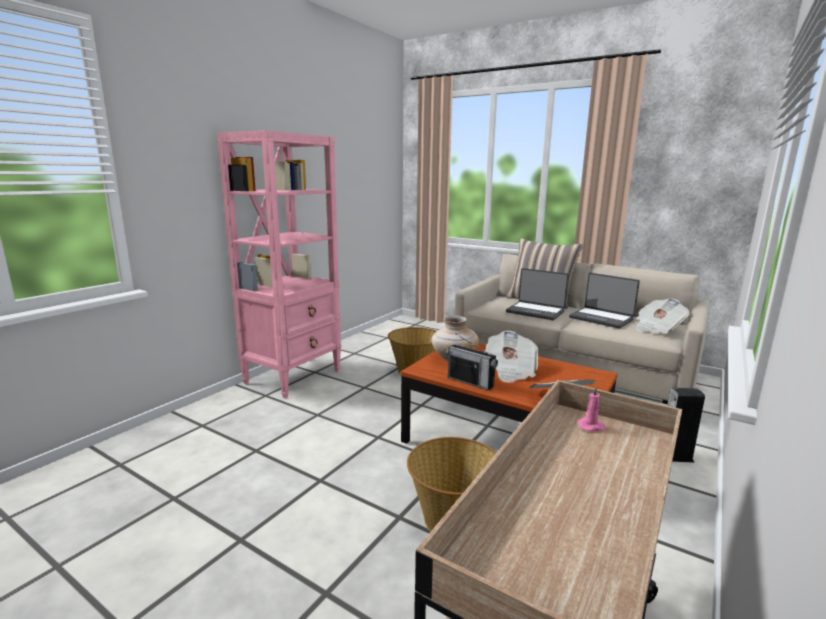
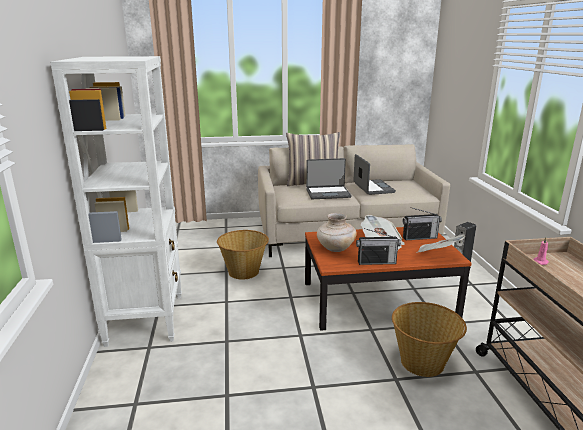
camera: 40 degrees left, 5 degrees up
(294, 376) = (146, 318): pink bookcase -> white bookcase
(572, 379) = (419, 237): none -> radio
(601, 318) = (372, 188): laptop -> laptop turned 105 degrees counterclockwise
(657, 328) = (410, 187): newspaper -> none

